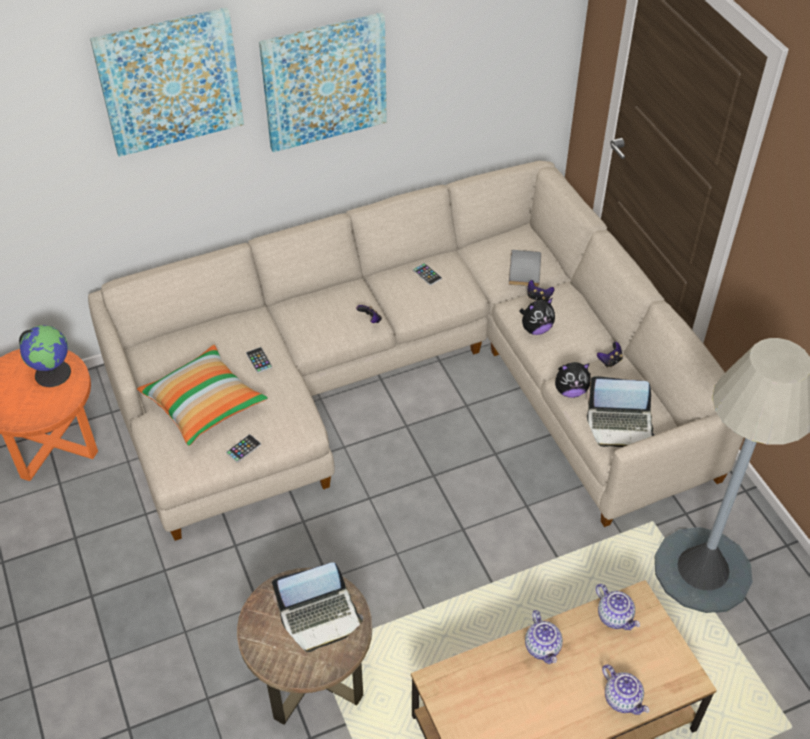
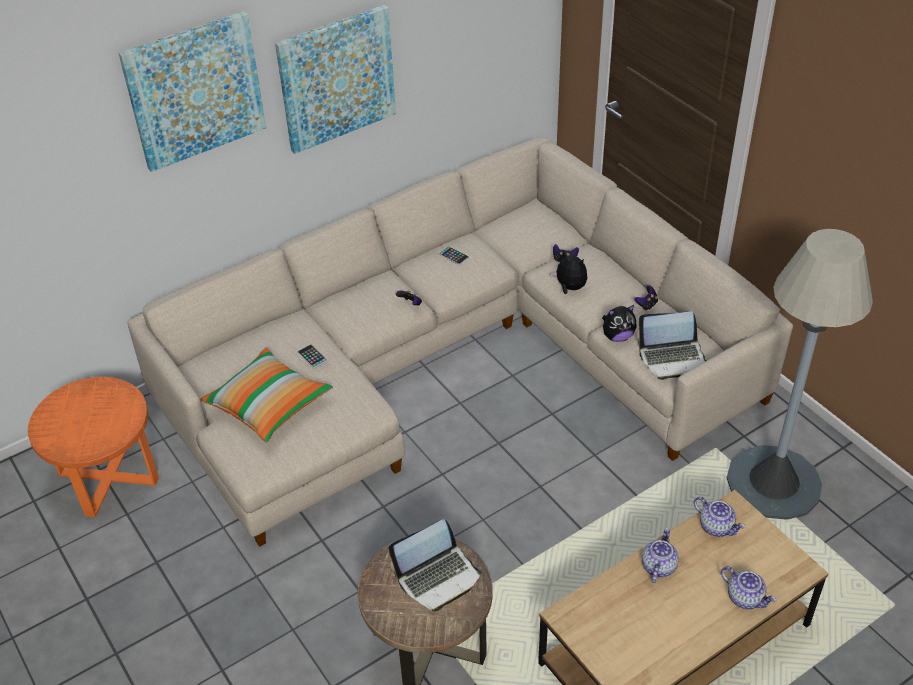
camera: 10 degrees left, 5 degrees down
(53, 373) = (106, 401): globe -> none
(243, 448) = (318, 439): phone -> none
(526, 270) = (546, 238): grey book -> none
(536, 329) = (569, 288): plush toy -> plush toy turned 105 degrees counterclockwise
(543, 647) = (658, 566): teapot -> teapot turned 135 degrees counterclockwise

